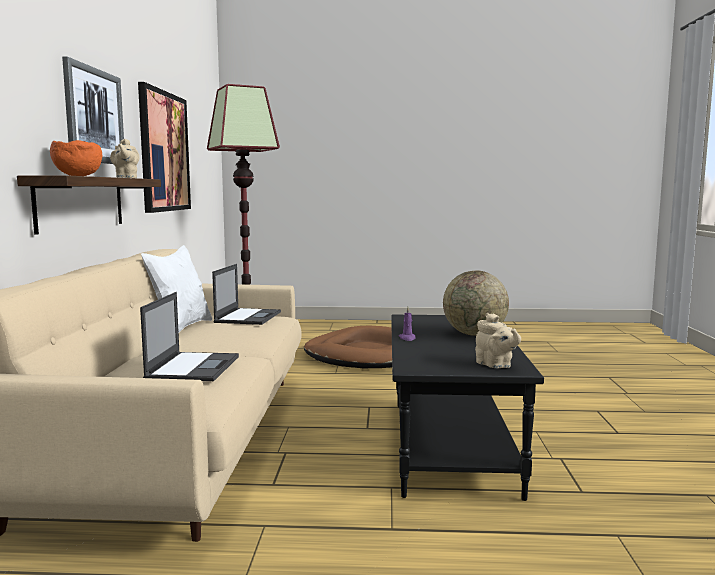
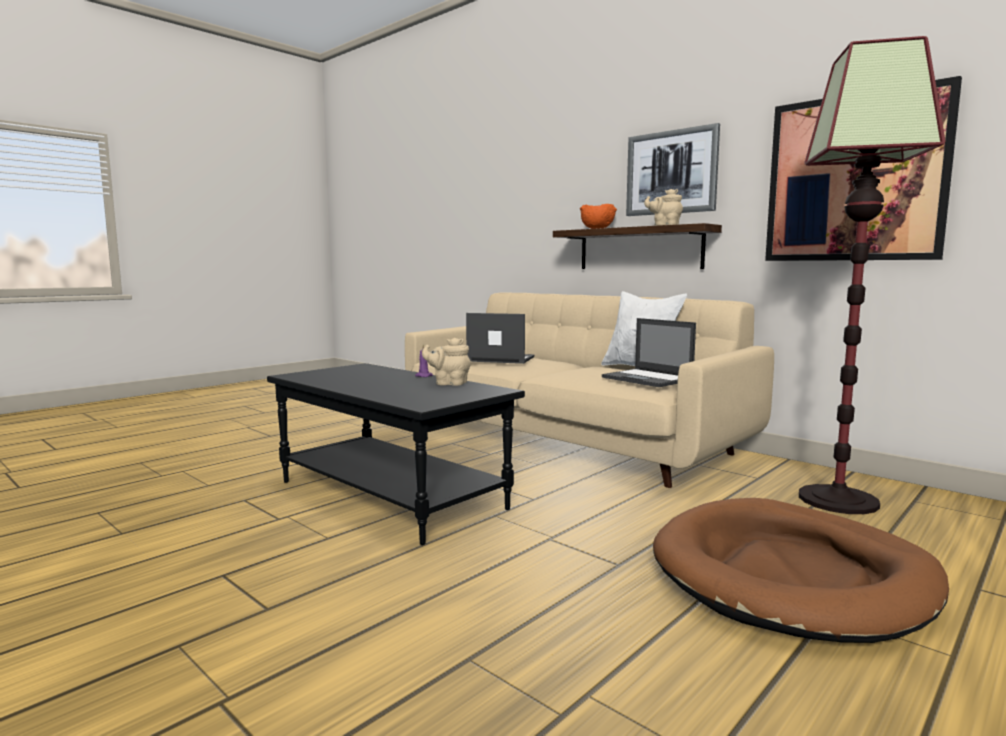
camera: 130 degrees right, 0 degrees up
(193, 367) = (500, 359): laptop -> laptop turned 150 degrees clockwise
(474, 334) = (378, 388): globe -> none
(495, 365) = (311, 374): beige teapot -> beige teapot (448, 383)

